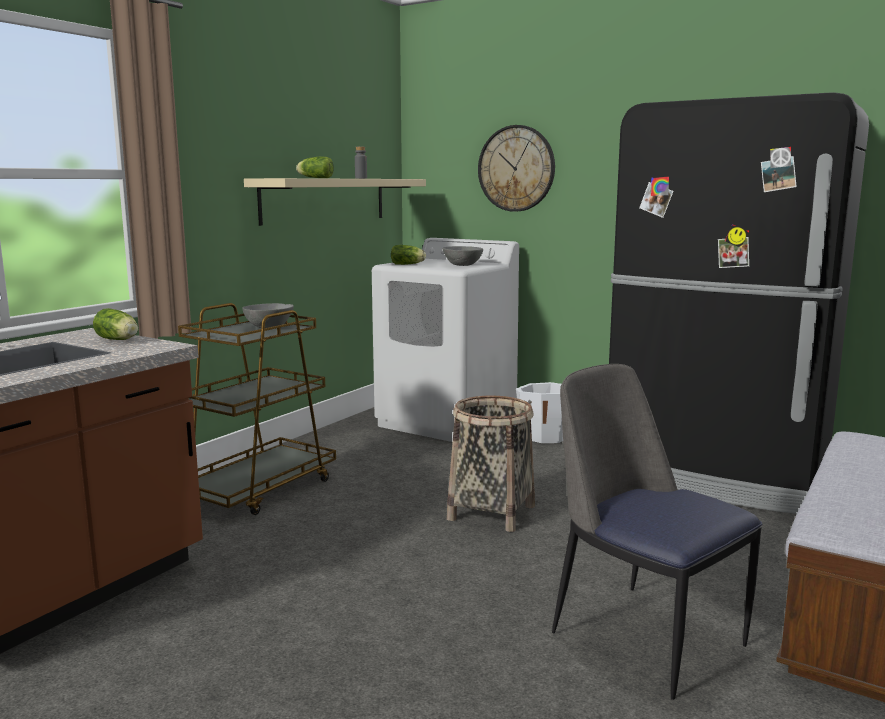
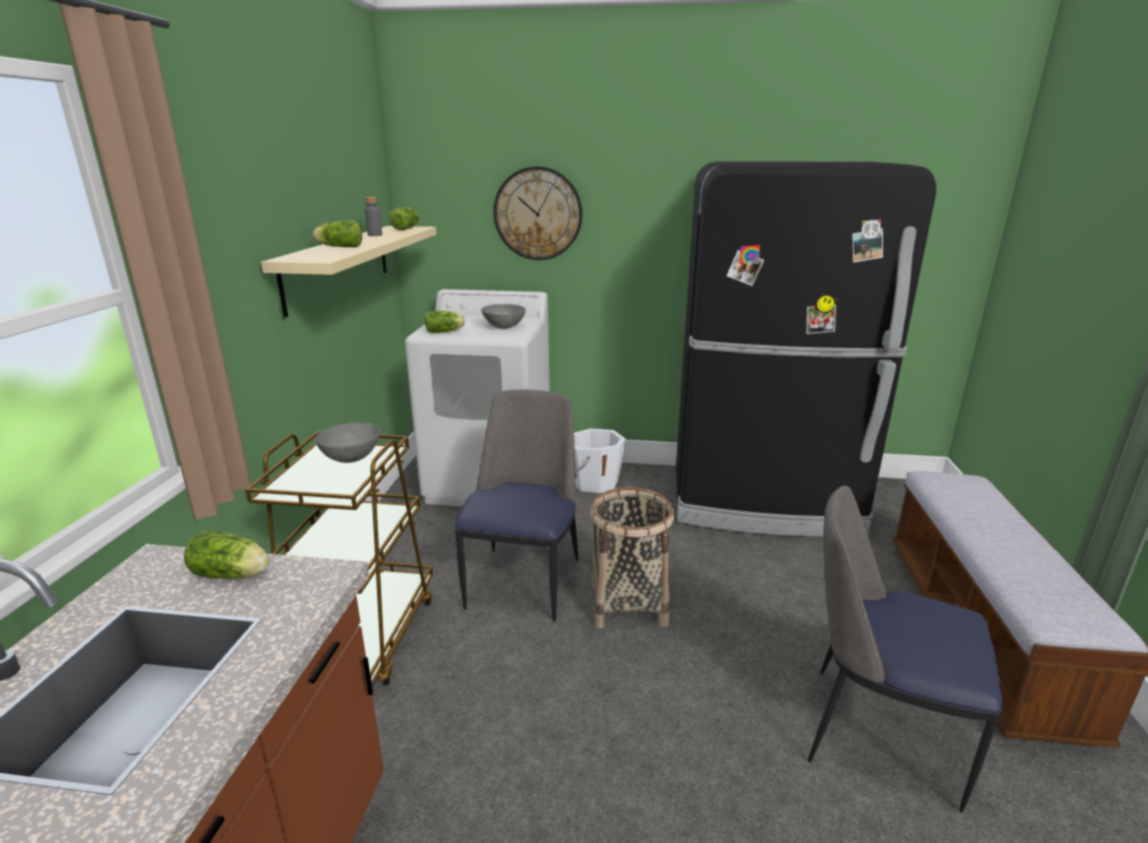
camera: 25 degrees left, 10 degrees up
(398, 178) = (407, 228): none -> lettuce
(414, 483) = (524, 581): none -> chair

